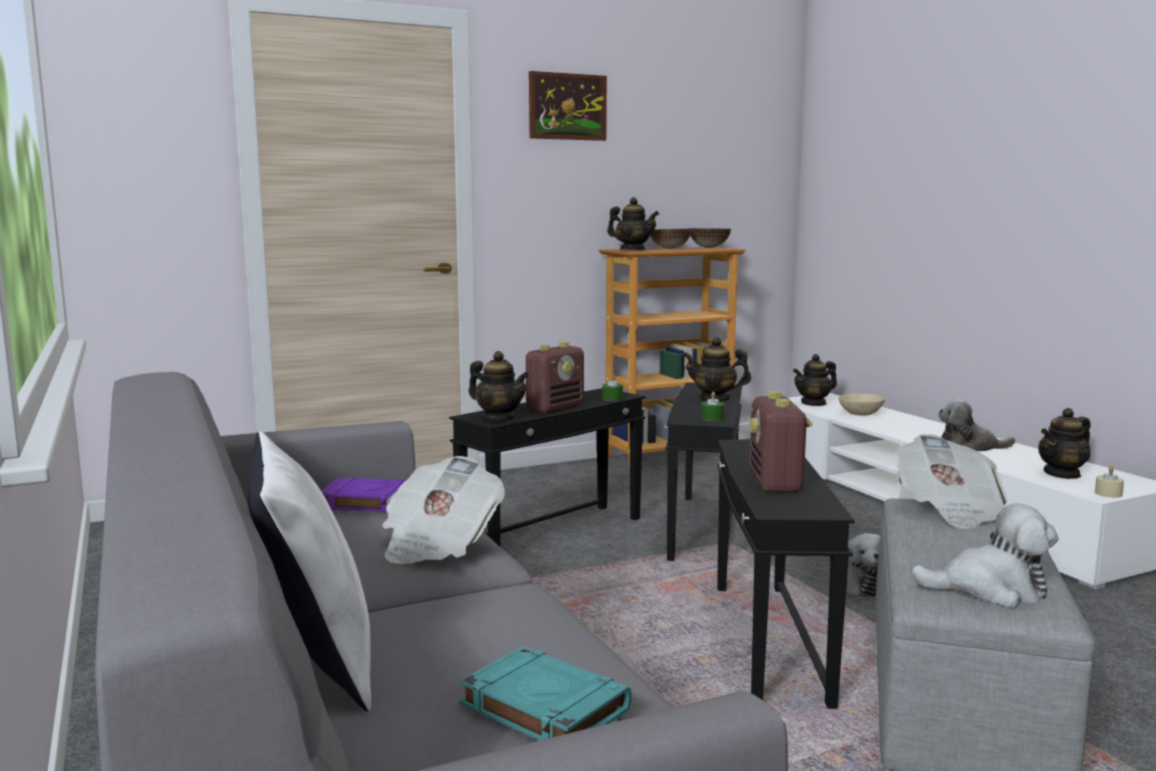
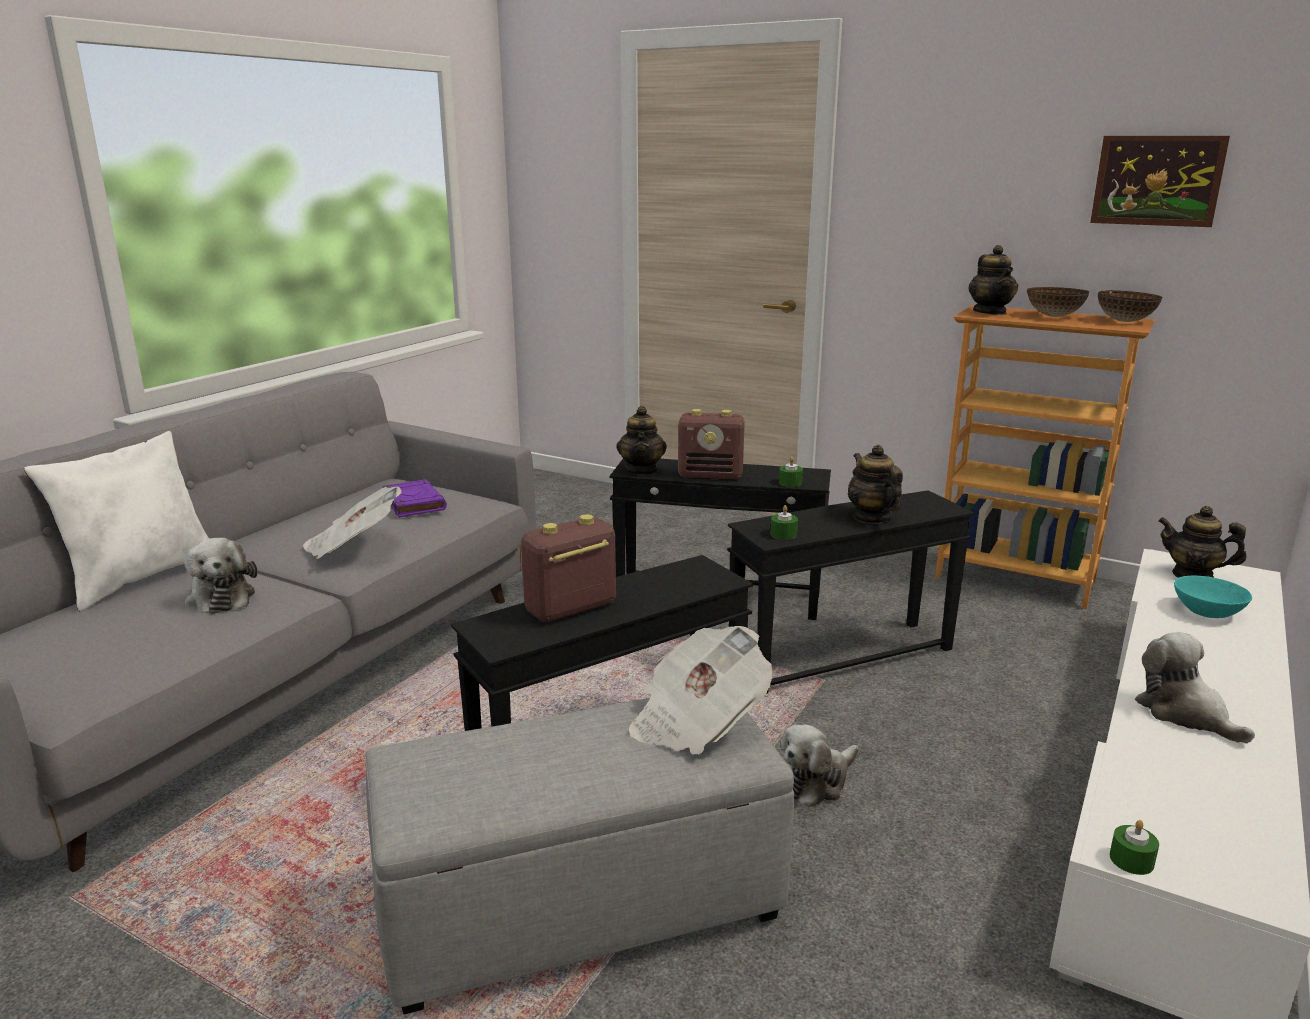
camera: 55 degrees right, 10 degrees up
(542, 707) = (88, 650): turquoise book -> none
(567, 106) = (954, 124): picture -> picture (1157, 180)
(861, 413) = (1207, 612): beige bowl -> turquoise bowl
(990, 589) = (452, 780): plush toy -> plush toy (221, 597)
(1062, 474) = (1176, 807): teapot -> none
(1108, 494) = (1131, 860): beige candle -> green candle

